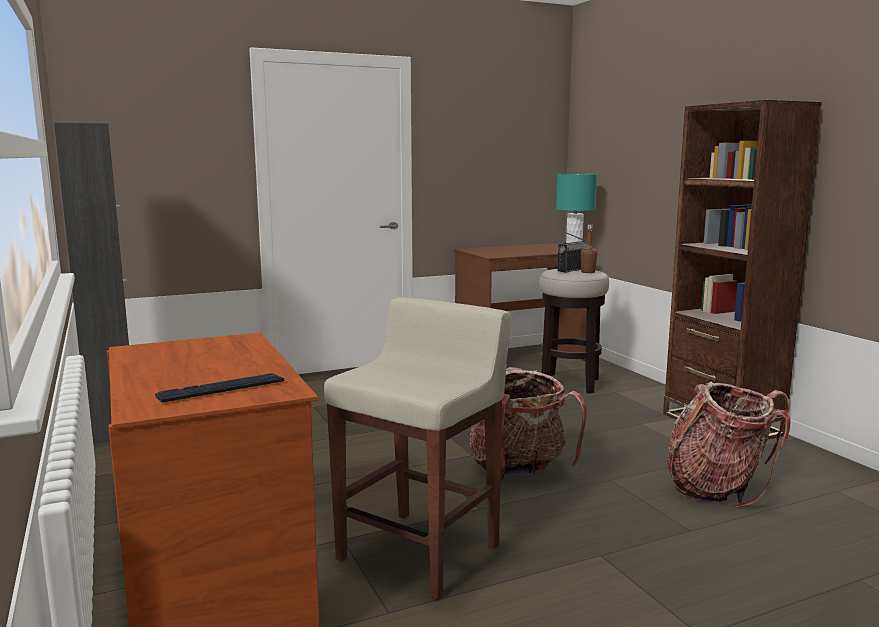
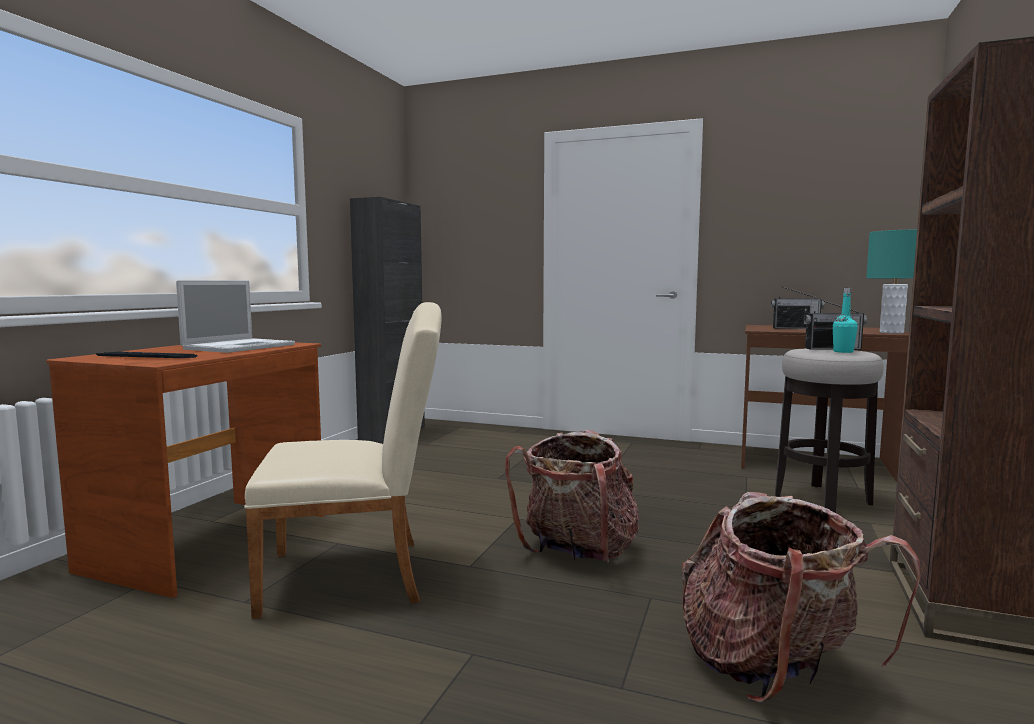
camera: 45 degrees right, 5 degrees down
(215, 354) = (241, 346): none -> laptop
(421, 552) = (357, 575): beige stool -> beige chair
(507, 251) = (795, 328): none -> radio
(588, 272) = (843, 352): brown bottle -> turquoise bottle

